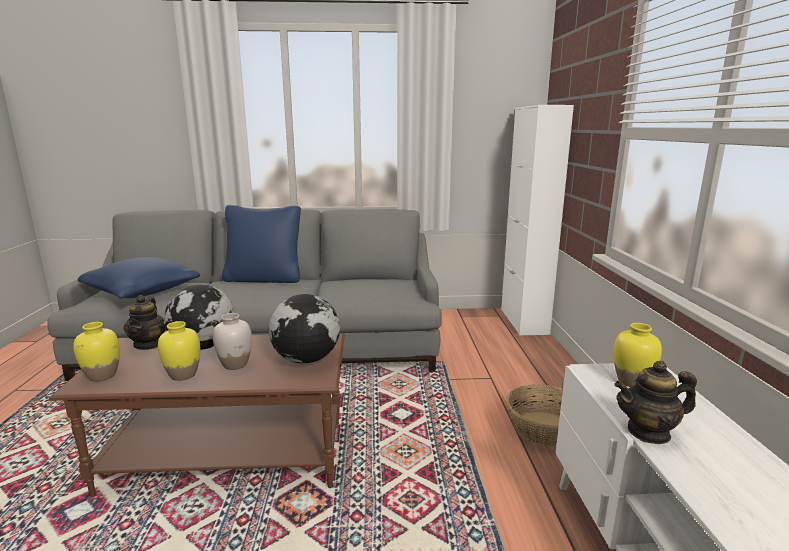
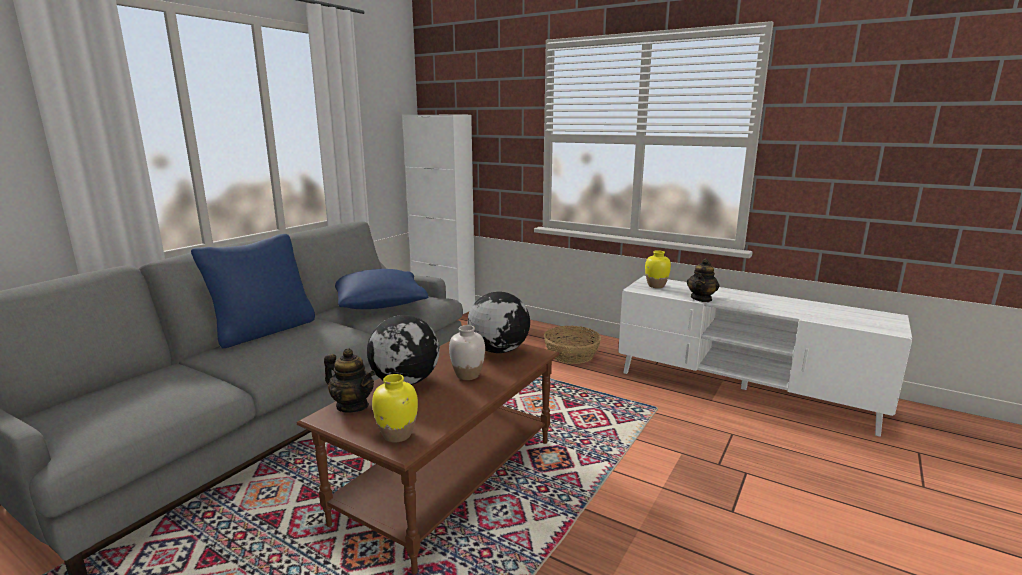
camera: 55 degrees left, 0 degrees up
(142, 292) = (140, 397): blue pillow -> blue pillow (379, 304)
(183, 375) = (455, 398): yellow vase -> none

